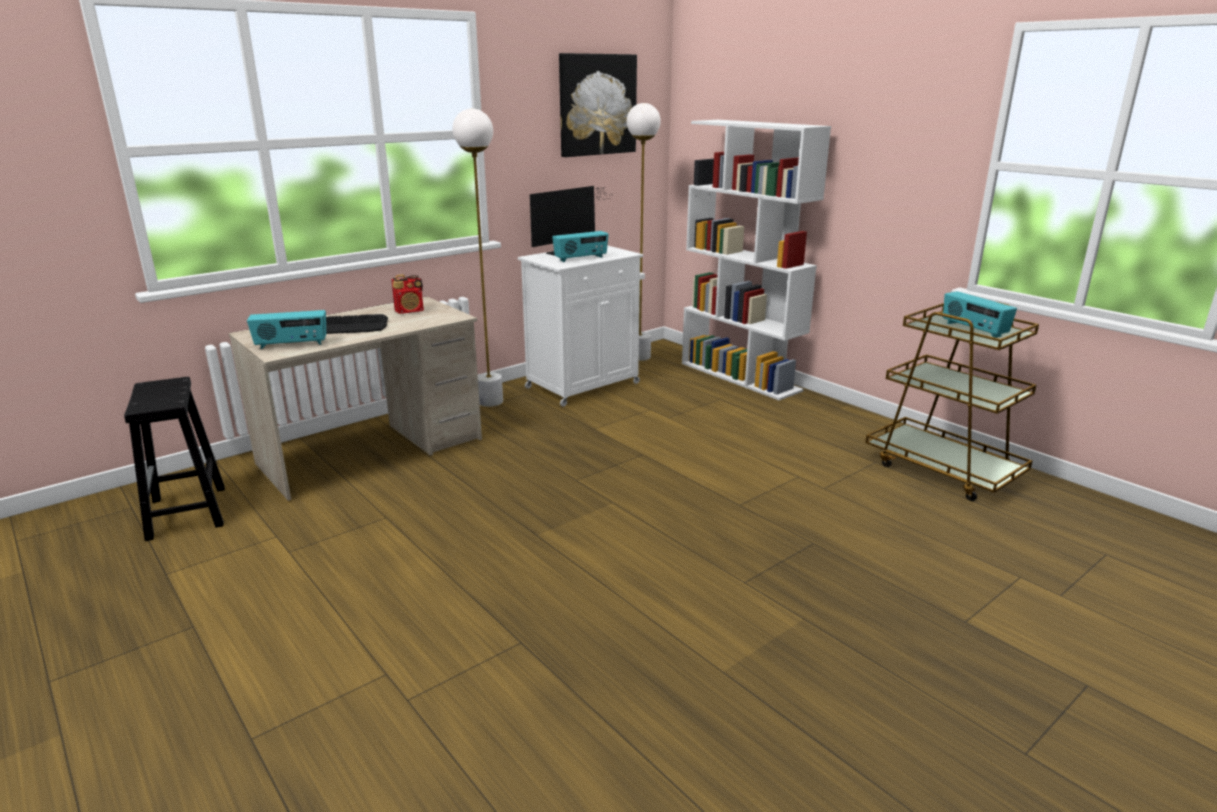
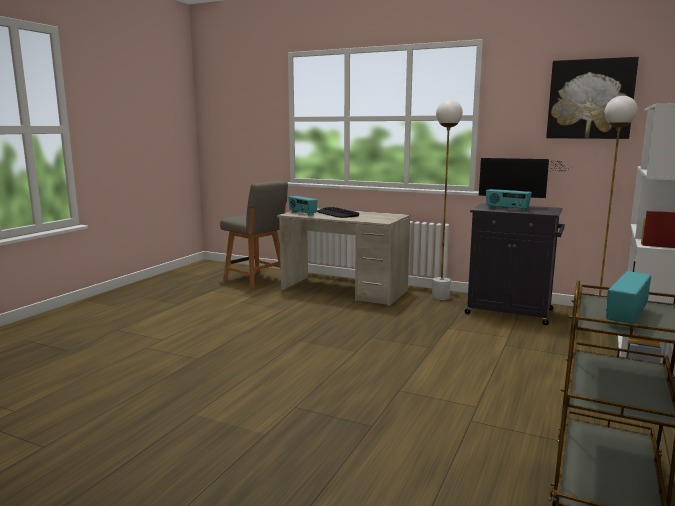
camera: 65 degrees right, 10 degrees down
(187, 513) = (256, 280): black stool -> grey chair
(410, 311) = (379, 216): radio -> none
(584, 385) = (511, 312): white cabinet -> black cabinet

